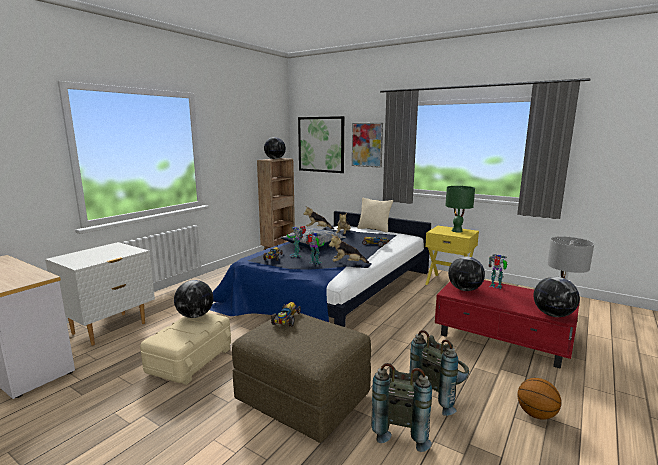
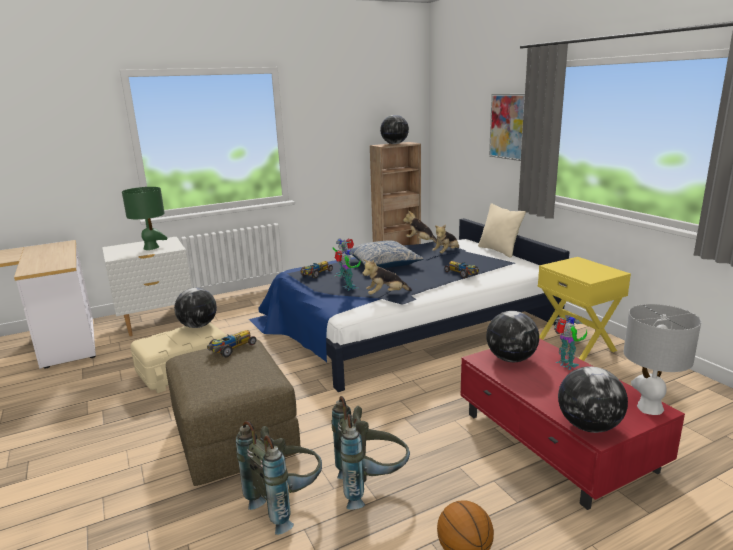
camera: 30 degrees right, 5 degrees up
(321, 144) = (459, 124): picture -> none
(347, 264) = (386, 295): plush toy -> plush toy turned 45 degrees counterclockwise
(457, 231) = (591, 269): green table lamp -> green table lamp (151, 248)

